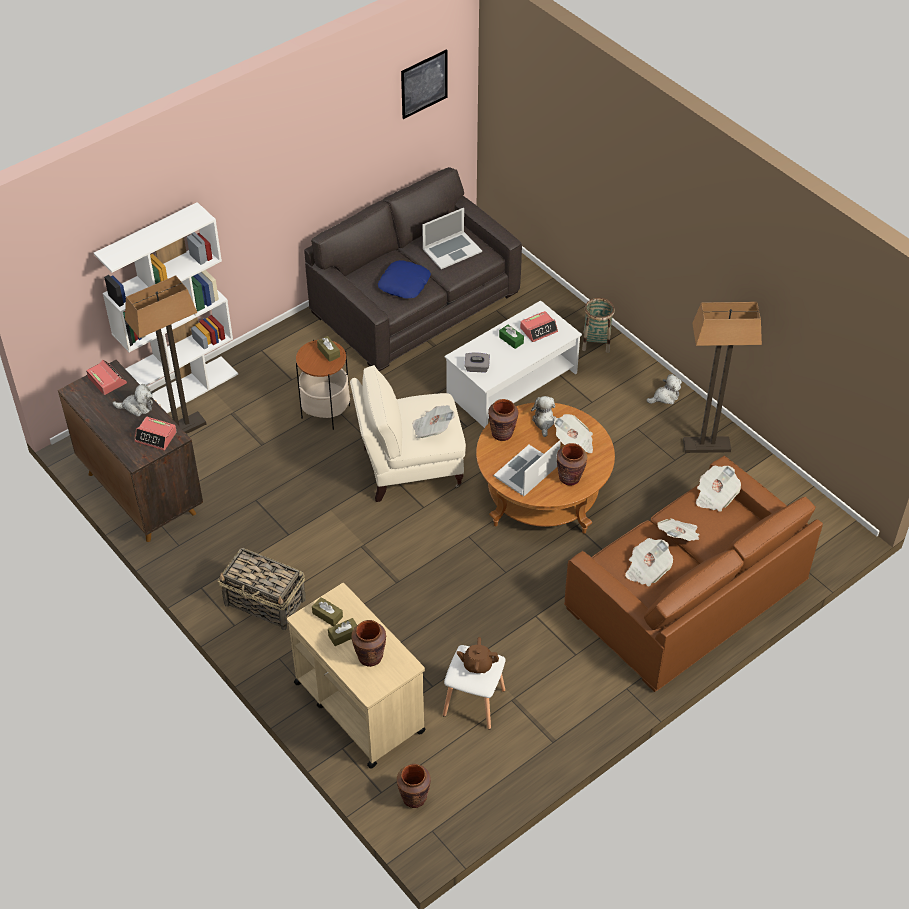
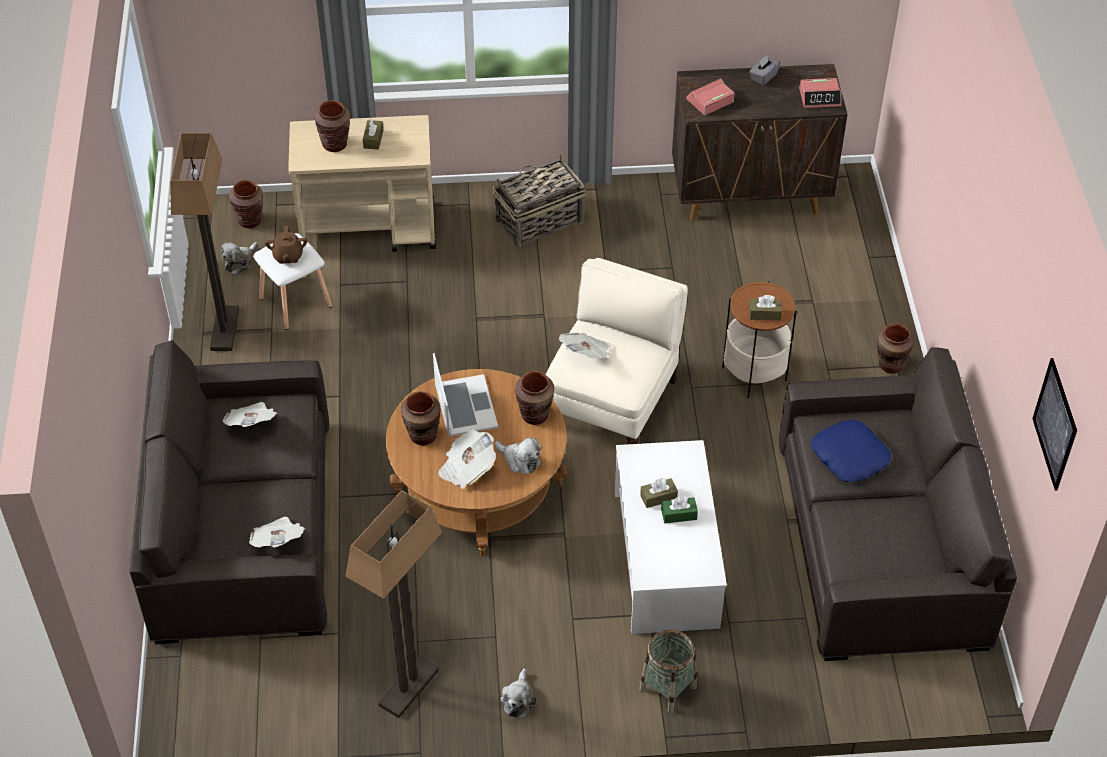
camera: 125 degrees right, 0 degrees up
(137, 407) = (763, 103): plush toy -> plush toy (240, 262)
(182, 429) = (818, 255): floor lamp -> floor lamp (224, 329)
(183, 390) = (877, 279): white bookcase -> none
(263, 353) = (890, 365): none -> brown vase
(327, 615) = (404, 139): brown tissue box -> brown tissue box (658, 497)
(452, 250) = (881, 535): laptop -> none
(477, 368) = (658, 457): grey tissue box -> grey tissue box (763, 77)
(477, 664) = (288, 256): brown teapot -> brown teapot turned 135 degrees clockwise
(539, 330) = (674, 551): alarm clock -> none
(679, 536) = (262, 475): newspaper -> none
(686, 595) = (243, 528): brown sofa -> grey sofa

